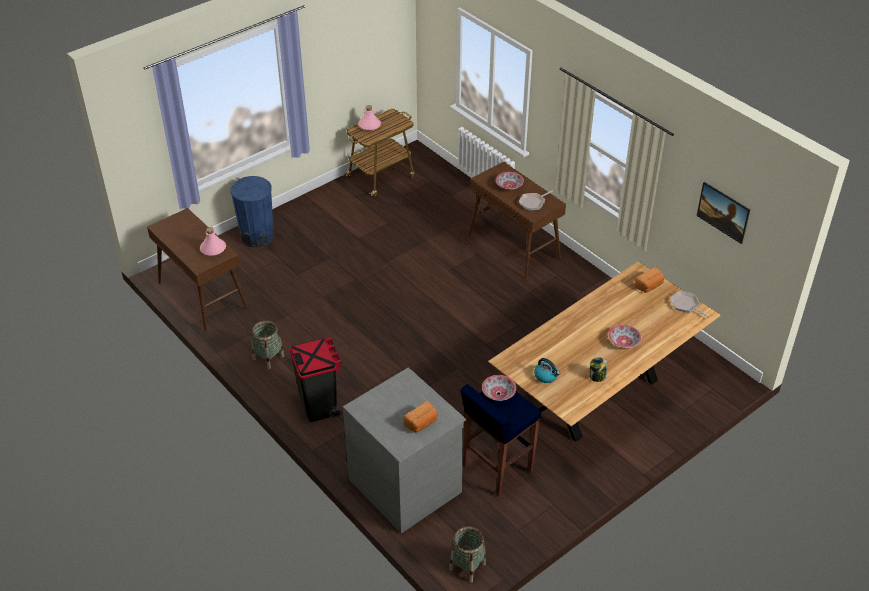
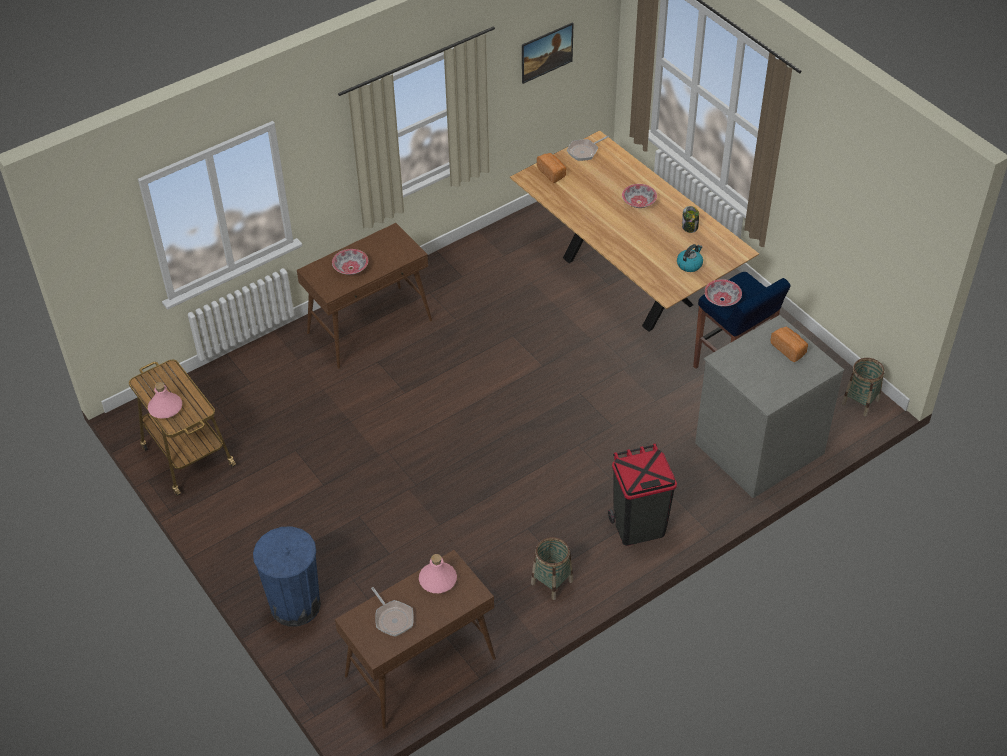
camera: 85 degrees left, 5 degrees up
(533, 203) = (389, 249): frying pan -> frying pan (393, 618)

